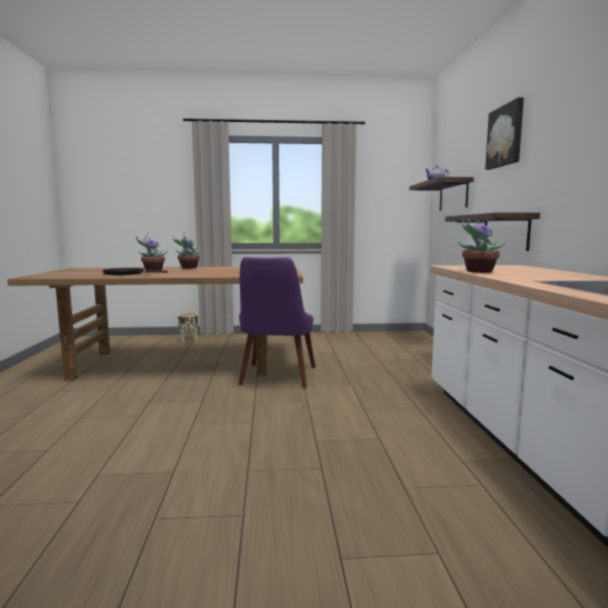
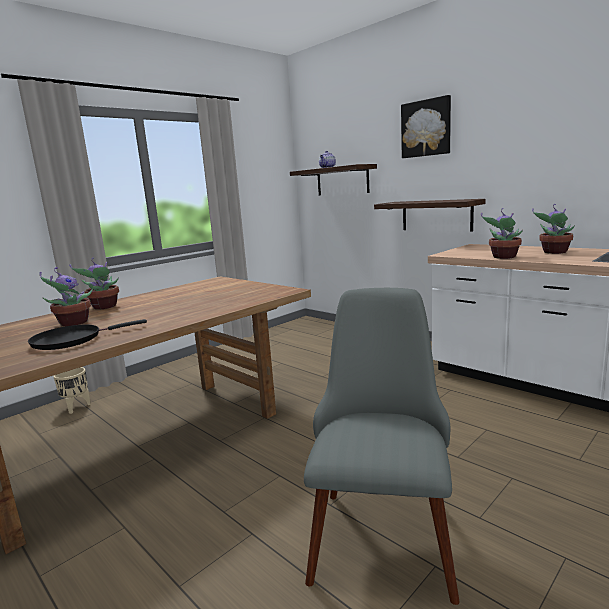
camera: 40 degrees left, 5 degrees up
(194, 443) = (382, 524): none -> grey chair
(276, 379) = (294, 413): purple chair -> none
(548, 274) = (553, 252): none -> potted plant

